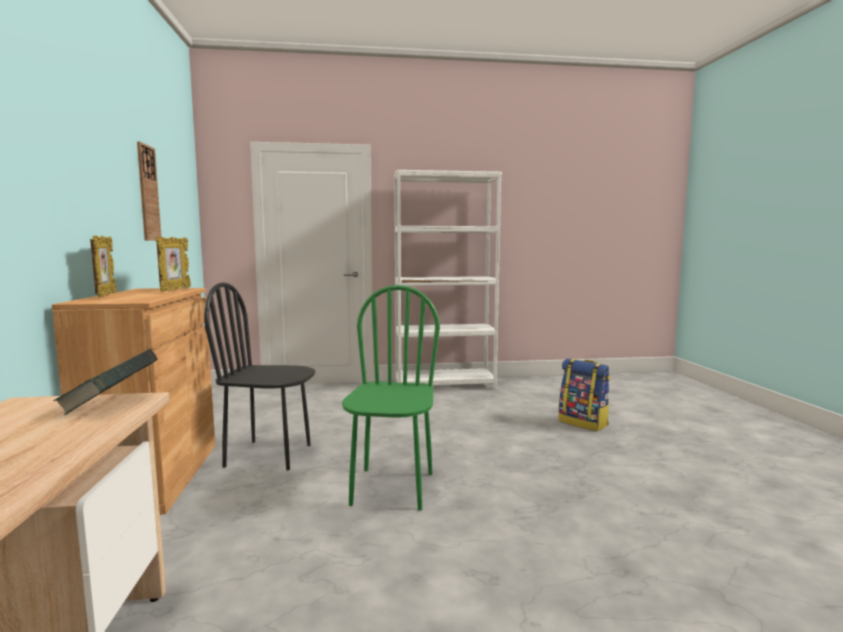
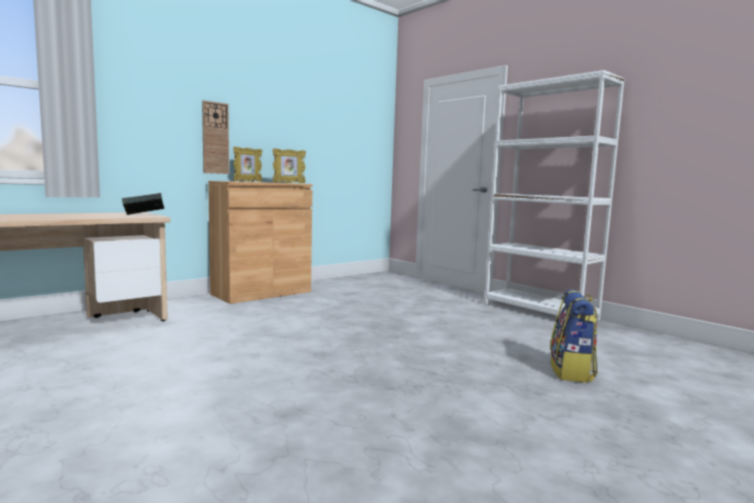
camera: 55 degrees right, 0 degrees up
(148, 193) = (318, 124): wall clock -> wall clock (215, 138)
(269, 455) = (317, 302): black chair -> none
(392, 488) = (316, 334): green chair -> none

